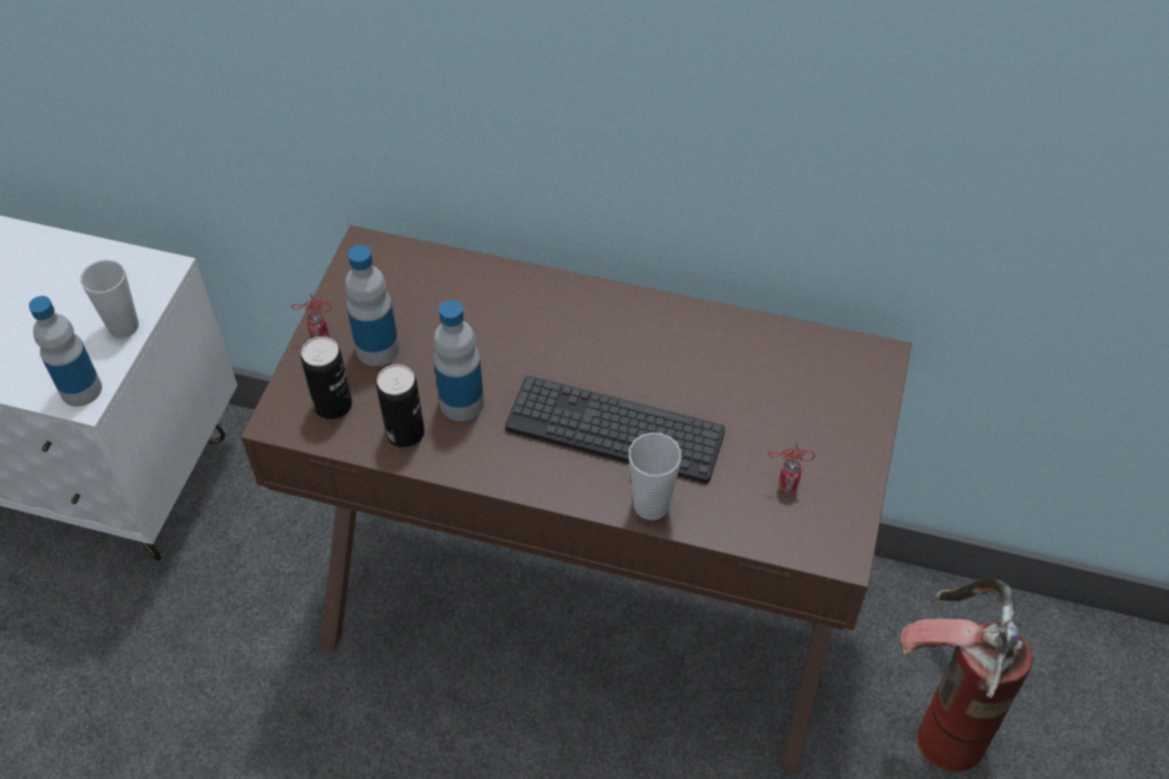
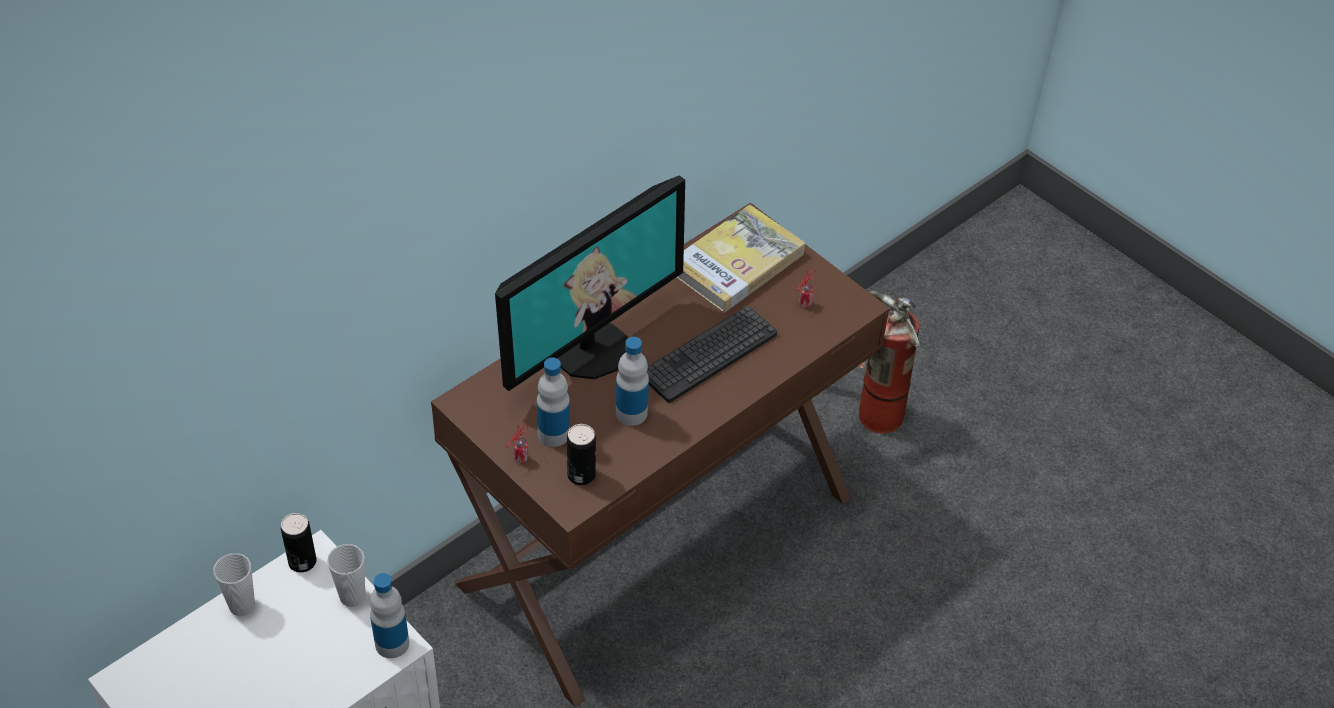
camera: 60 degrees left, 5 degrees down
(405, 433) = (632, 449): can -> can (302, 561)
(531, 315) = (590, 349): none -> monitor
(651, 505) = (773, 365): cup -> cup (242, 606)
(793, 381) = (736, 263): none -> book

